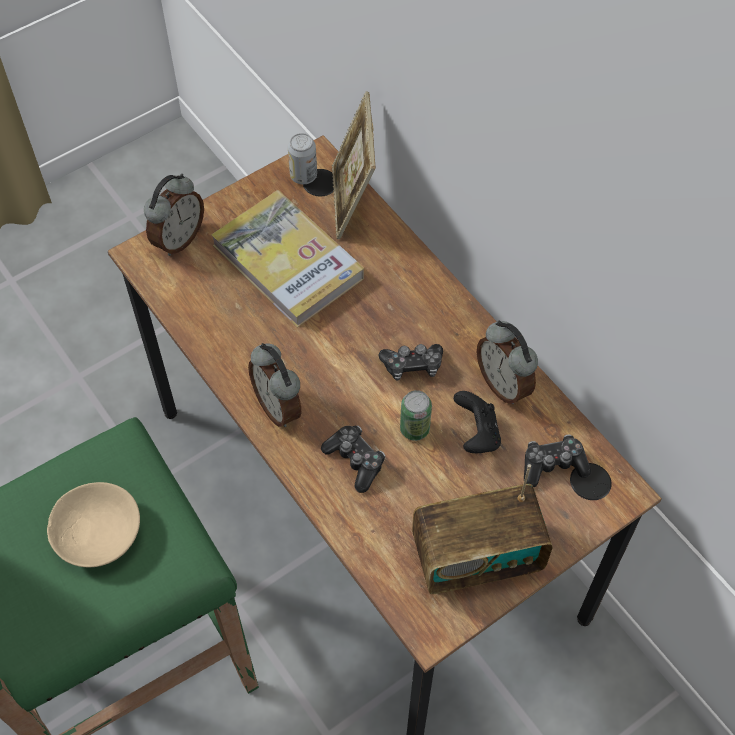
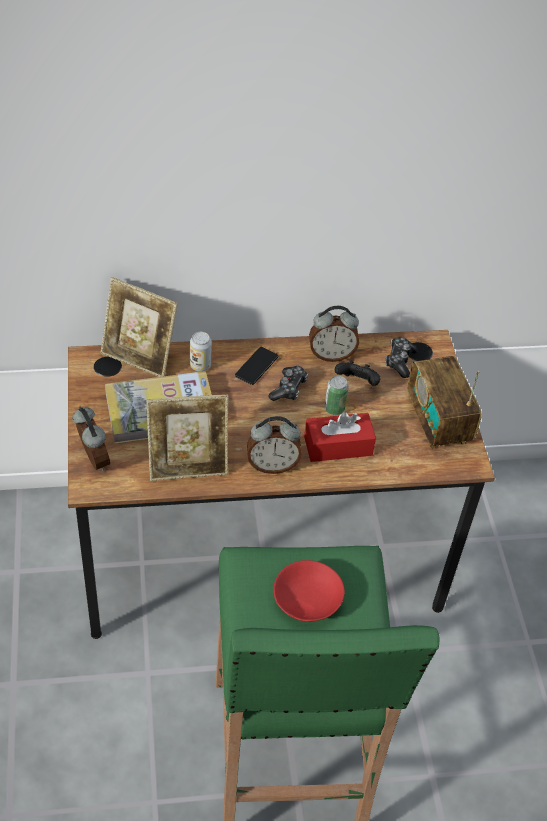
camera: 65 degrees left, 10 degrees down
(97, 532) = (306, 599): beige bowl -> red bowl
(224, 326) = (188, 466): none -> picture frame
(303, 176) = (95, 371): can -> can (200, 365)
(355, 460) = (338, 446): game controller -> red tissue box
(424, 316) = (256, 366): none -> phone
(476, 557) = (437, 422): radio -> radio turned 150 degrees clockwise

